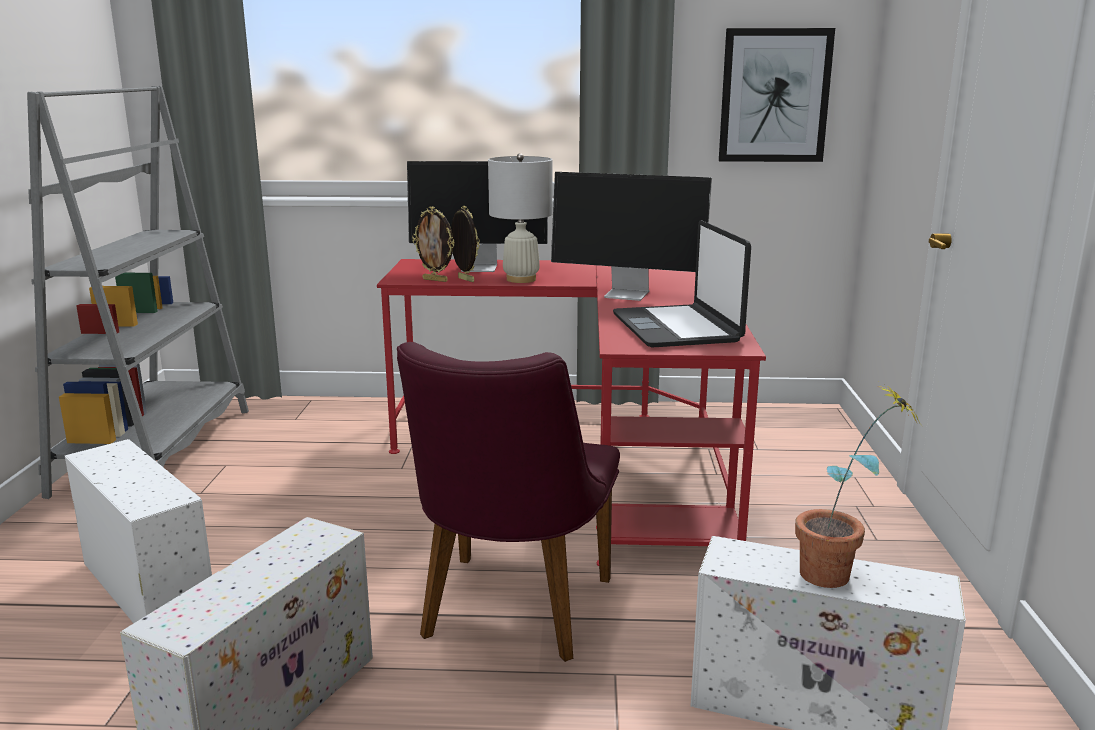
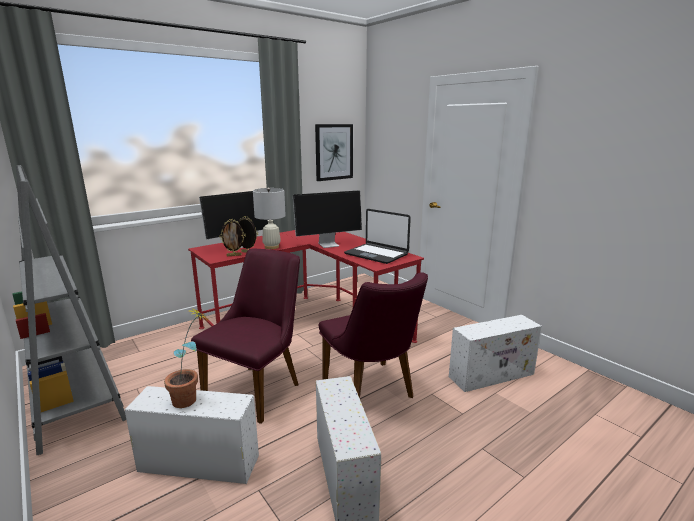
camera: 40 degrees left, 0 degrees up
(358, 527) = (259, 387): none -> purple chair
(841, 576) = (501, 326): potted plant -> potted plant (192, 398)

